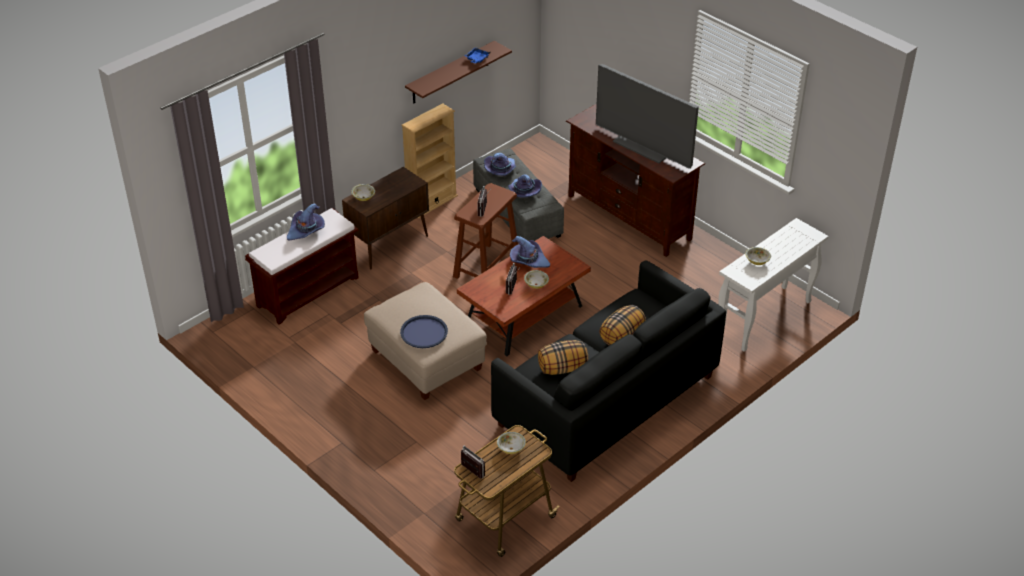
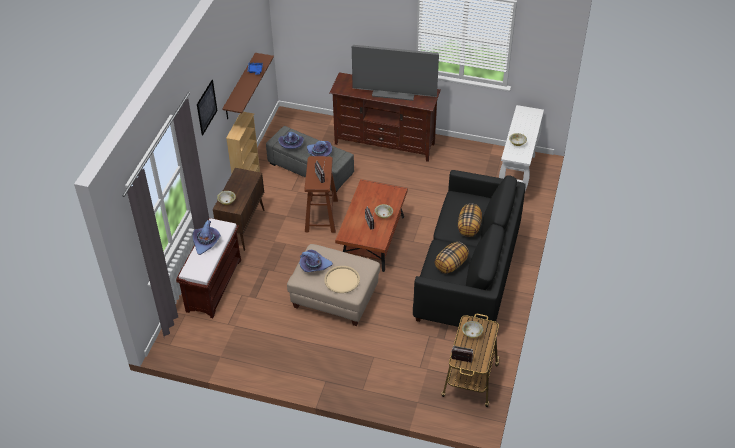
camera: 30 degrees left, 5 degrees up
(370, 71) = (206, 107): none -> picture
(424, 332) = (342, 280): blue tray -> beige tray
(528, 260) = (365, 200): purple hat -> purple hat (314, 265)

